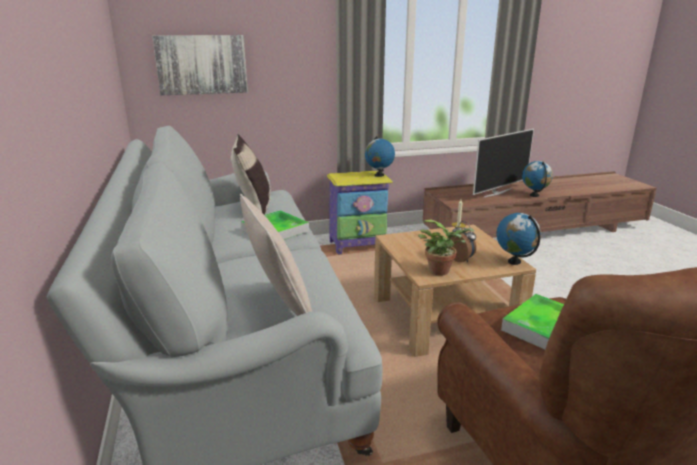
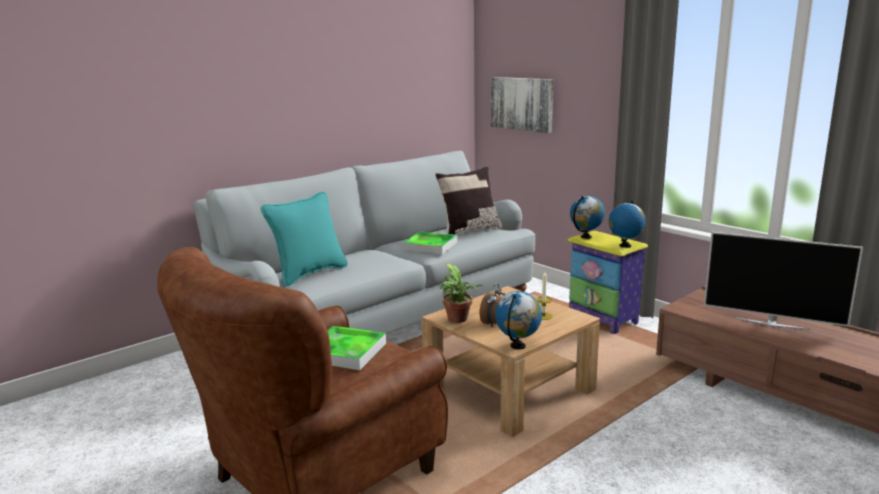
camera: 65 degrees right, 5 degrees down
(279, 310) = (309, 273): beige pillow -> turquoise pillow
(534, 195) = (809, 346): globe -> globe (586, 237)

